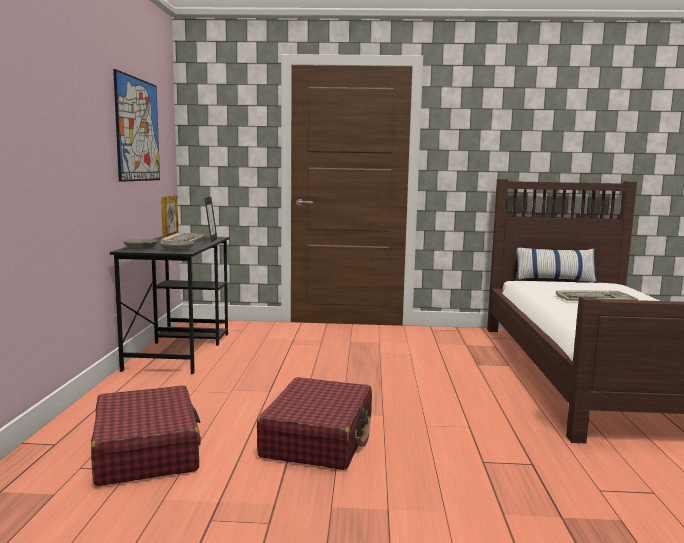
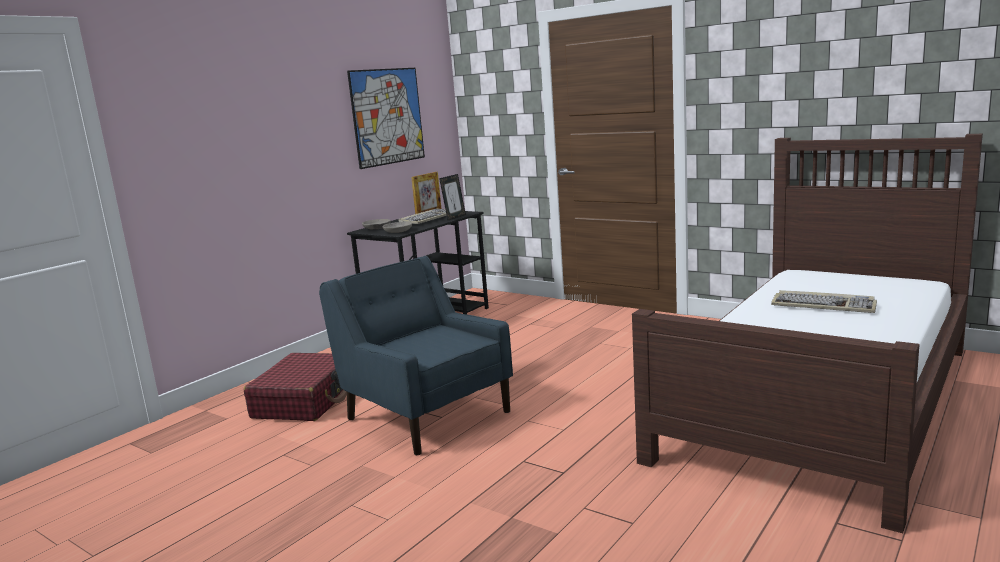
camera: 35 degrees right, 5 degrees up
(319, 438) = (426, 414): red suitcase -> blue armchair
(554, 280) = (848, 273): pillow -> none

